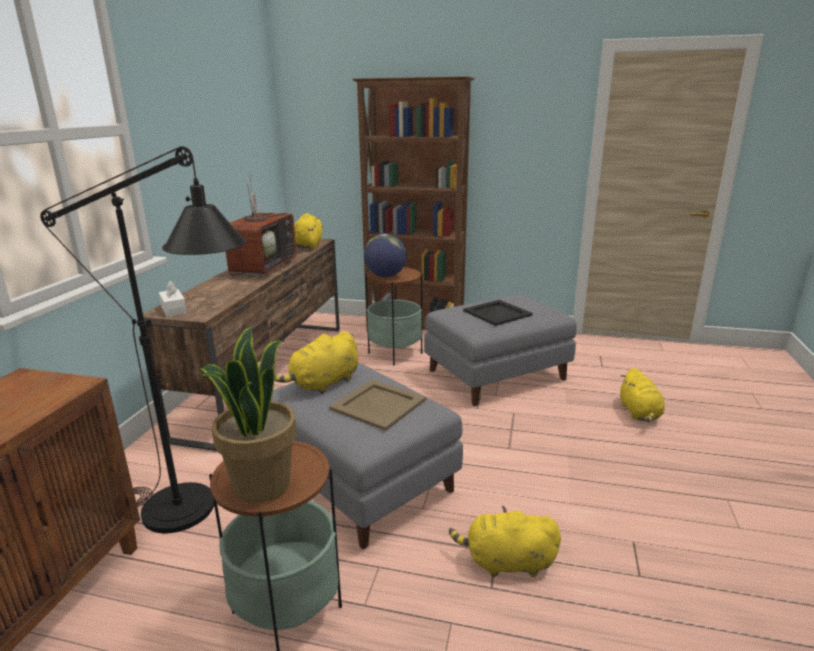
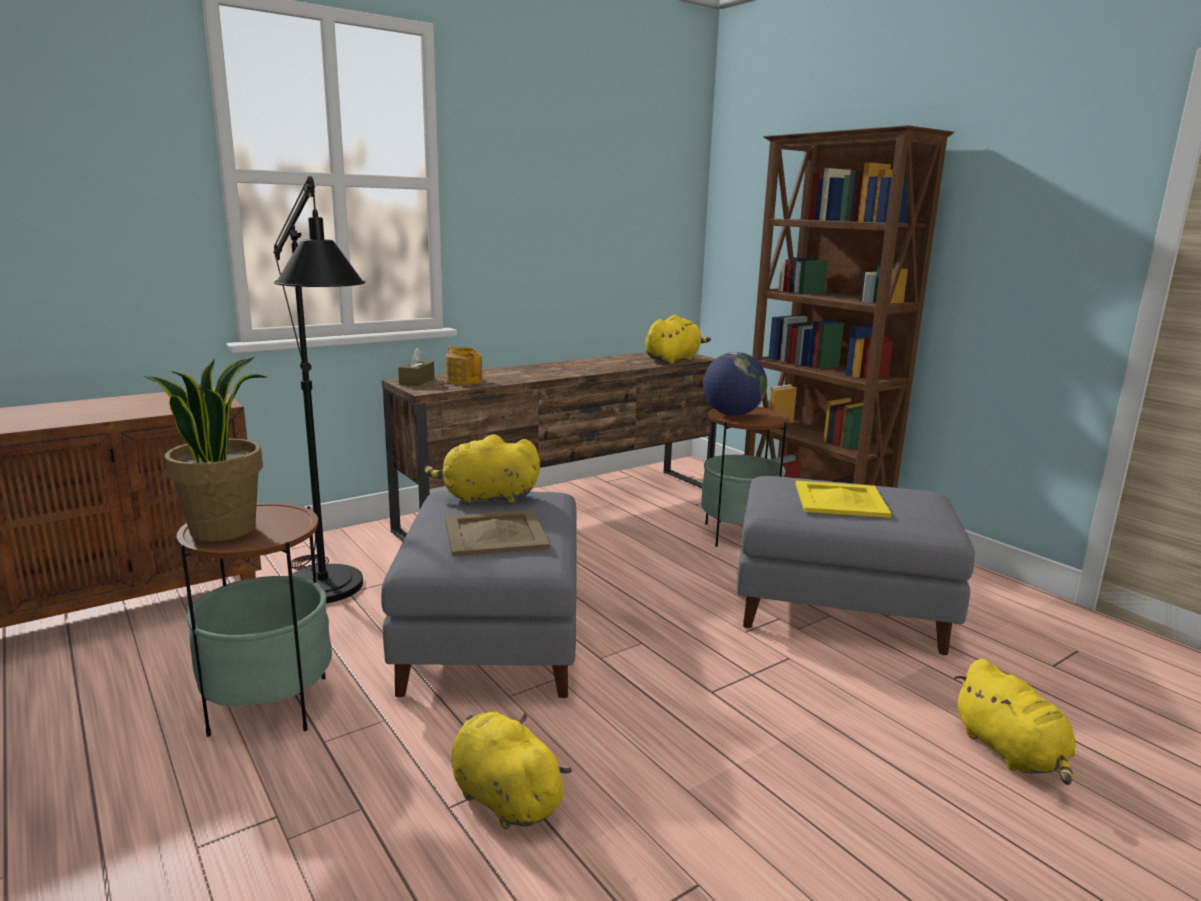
camera: 40 degrees right, 5 degrees down
(173, 309) = (417, 381): white tissue box -> brown tissue box
(210, 299) = (464, 381): none -> teapot
(263, 267) = (576, 368): television -> none
(497, 313) = (841, 499): black tray -> yellow tray
(639, 413) = (1011, 753): yellow plush toy -> yellow plush toy turned 60 degrees counterclockwise

